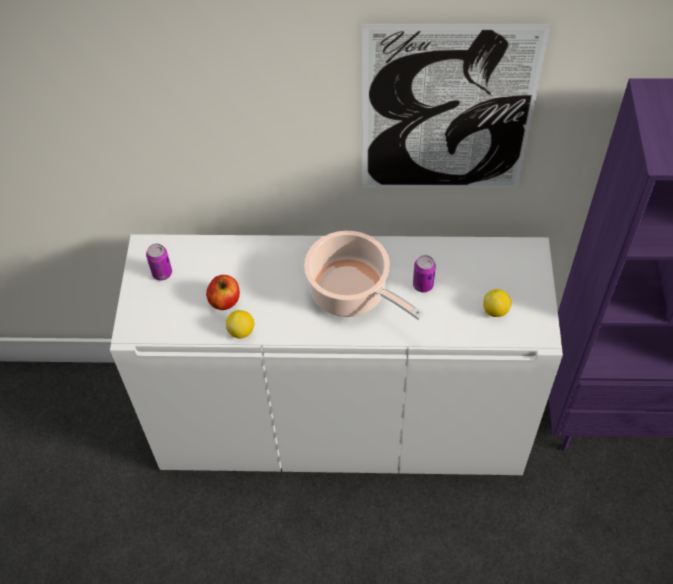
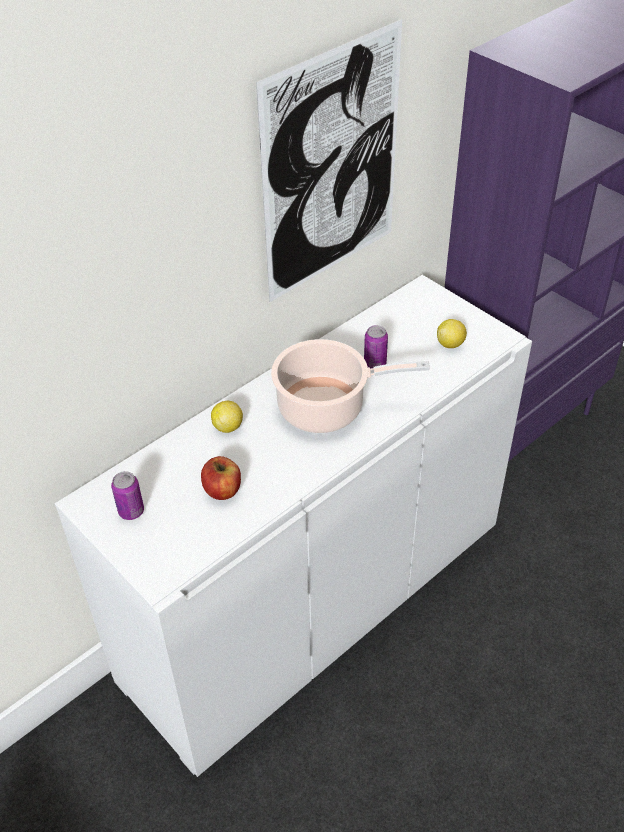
camera: 45 degrees left, 10 degrees down
(241, 331) = (269, 502): lemon -> lemon (228, 427)

